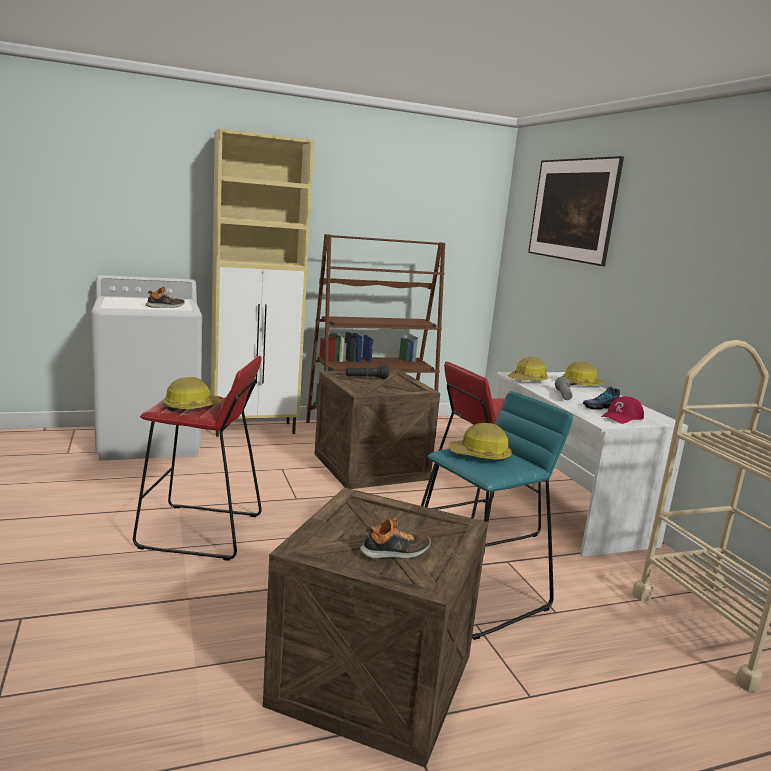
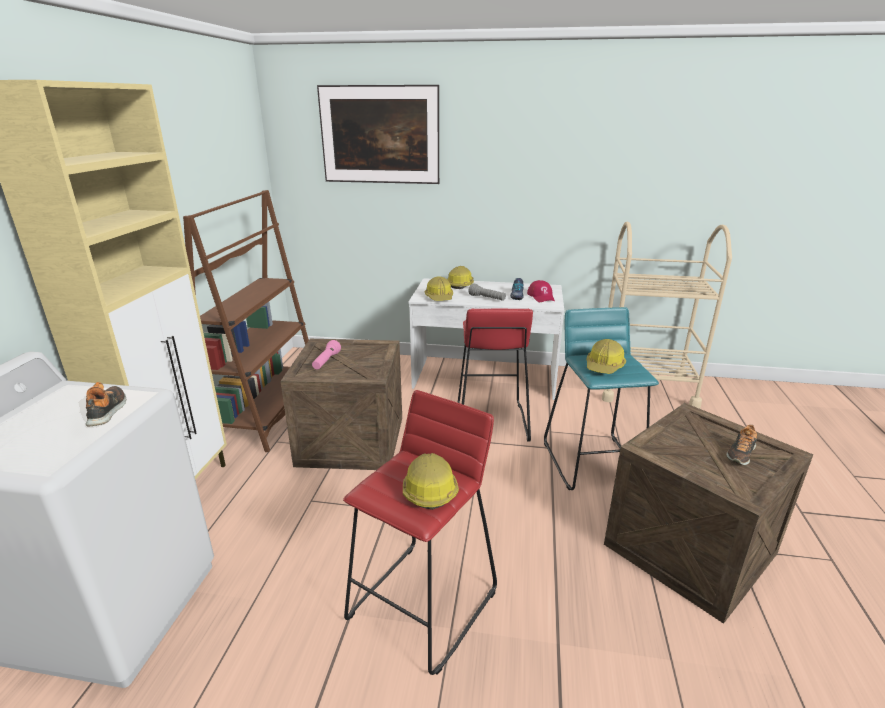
camera: 60 degrees left, 10 degrees up
(366, 378) = (326, 362): black flashlight -> pink flashlight
(395, 552) = (740, 453): shoe -> shoe turned 150 degrees counterclockwise

